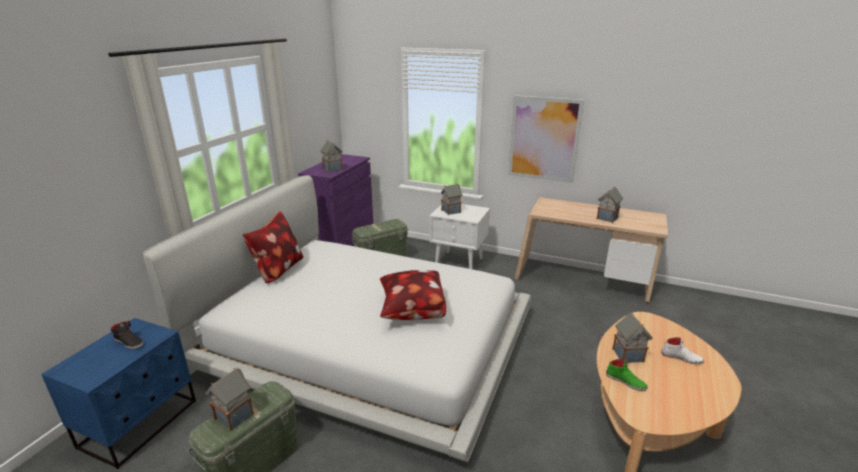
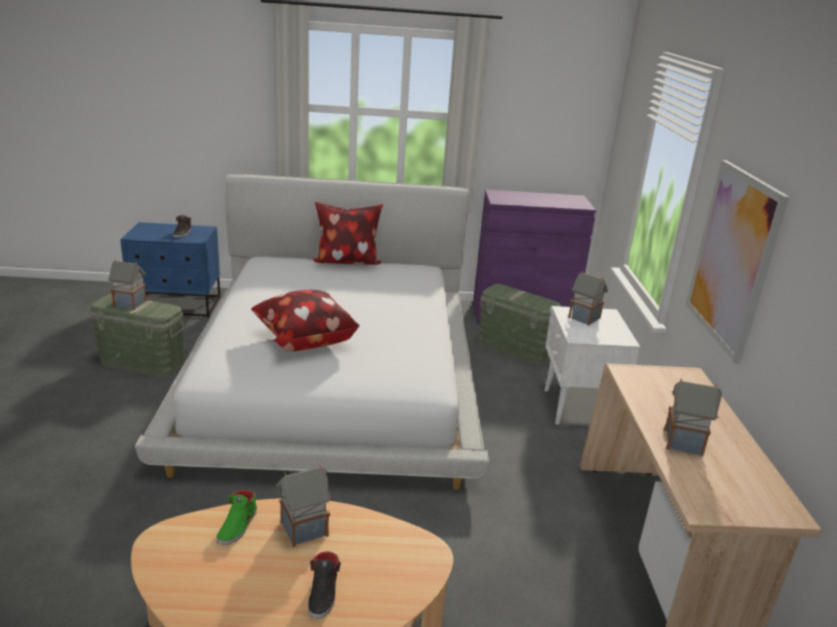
camera: 65 degrees right, 0 degrees up
(333, 169) = (519, 200): toy house -> none
(681, 357) = (323, 593): white shoe -> black shoe

